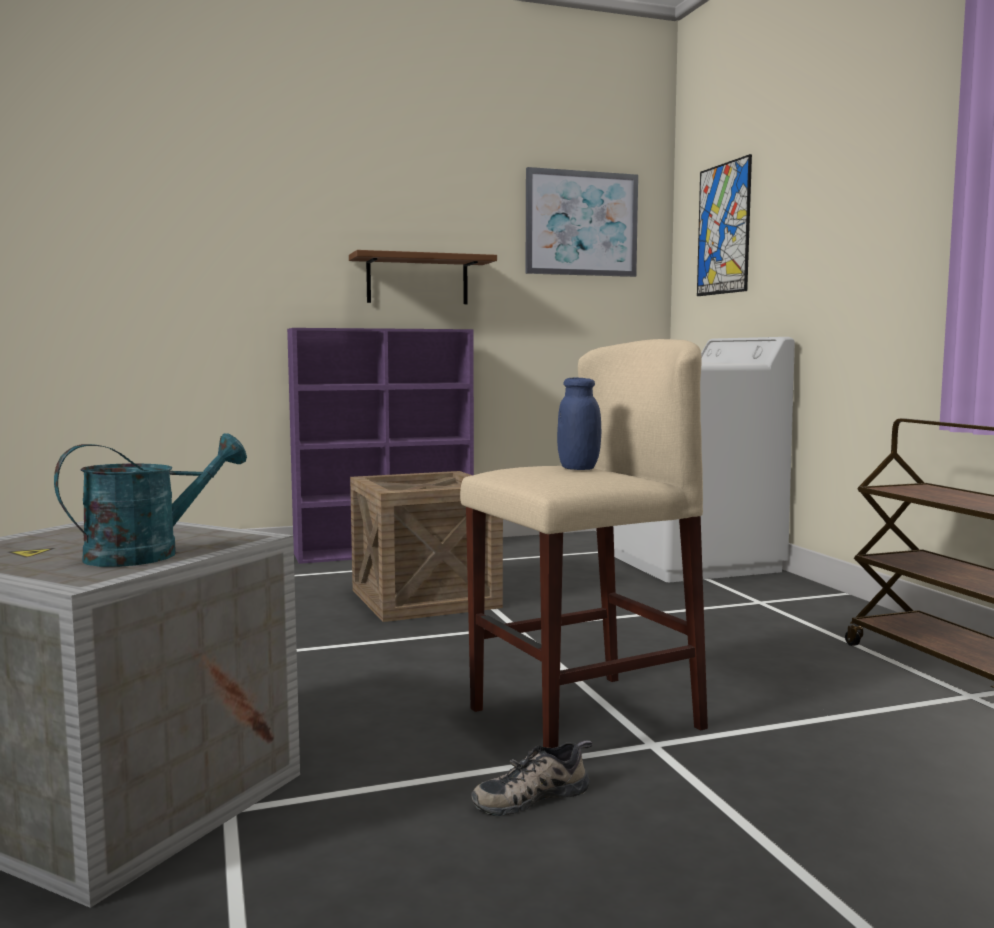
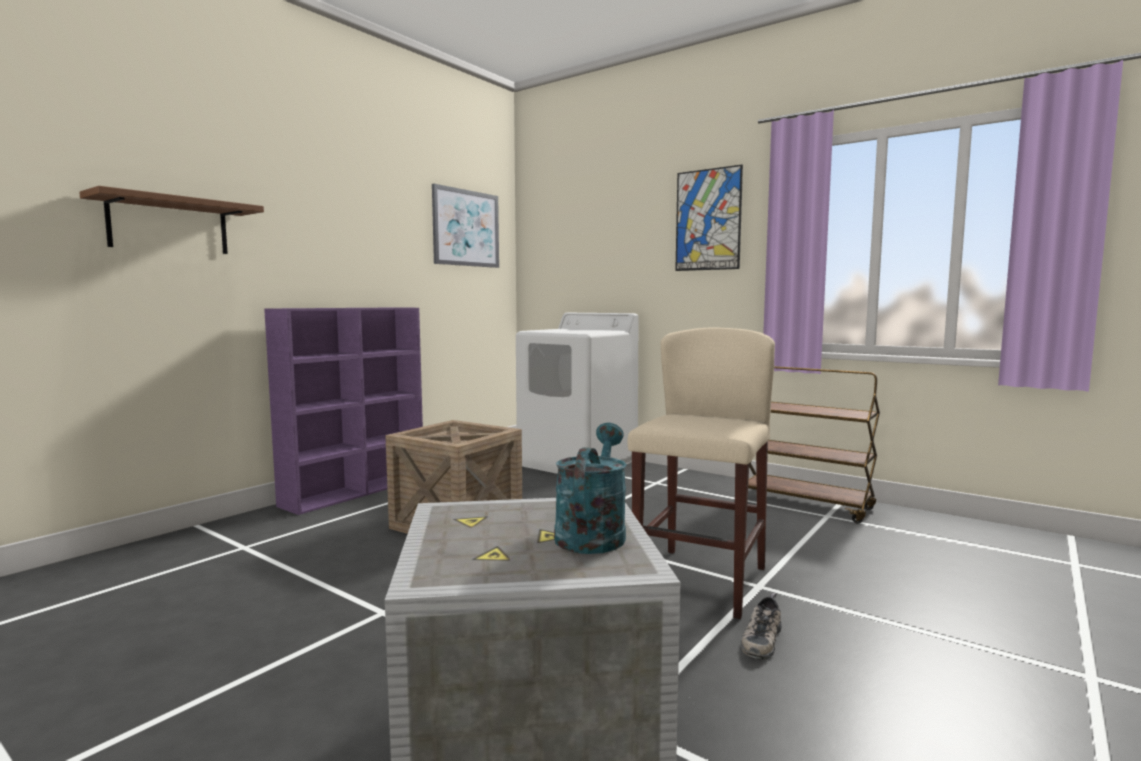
camera: 35 degrees left, 0 degrees up
(417, 280) = (362, 267): brown shelf -> brown shelf (169, 226)
(578, 468) = (697, 416): blue jar -> none
(723, 229) = (568, 240): picture -> picture (708, 220)

